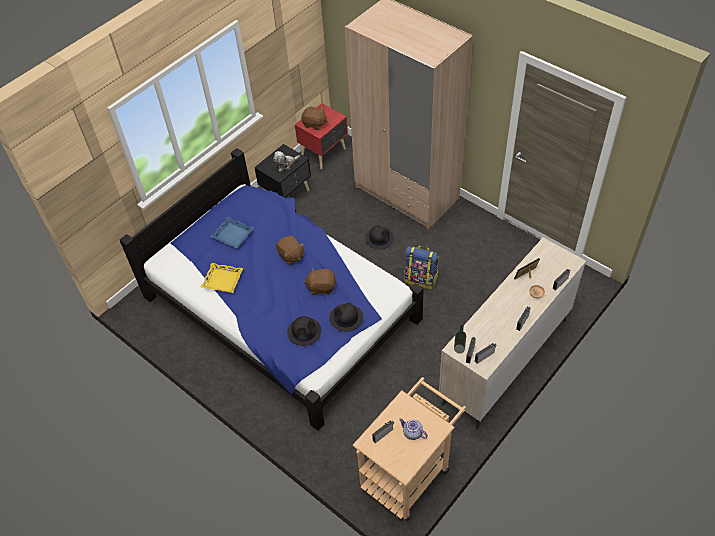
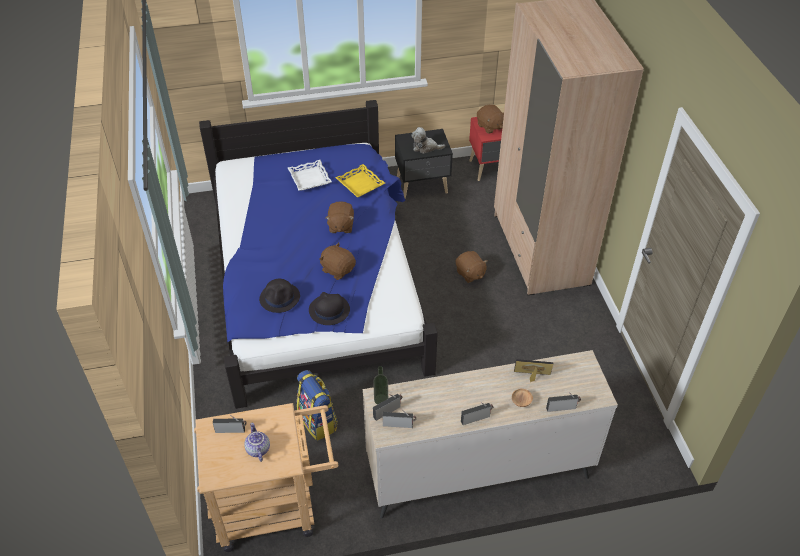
camera: 35 degrees right, 5 degrees down
(222, 280) = (261, 211): yellow tray -> yellow tray (360, 184)
(233, 234) = (310, 178): blue tray -> white tray
(379, 238) = (470, 274): black hat -> brown plush toy
(421, 279) = (473, 337): backpack -> backpack (318, 421)

